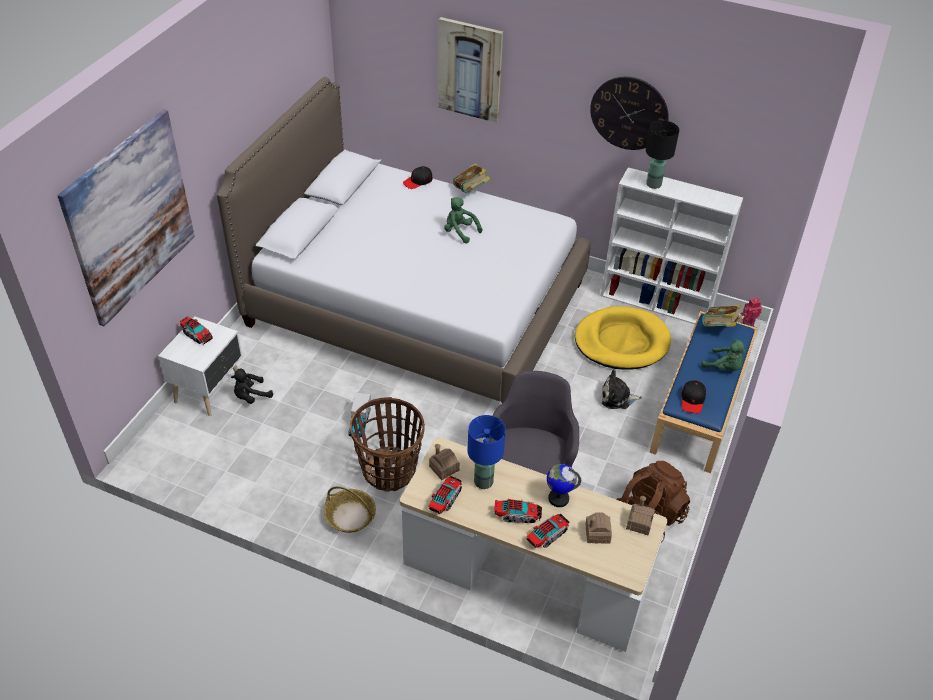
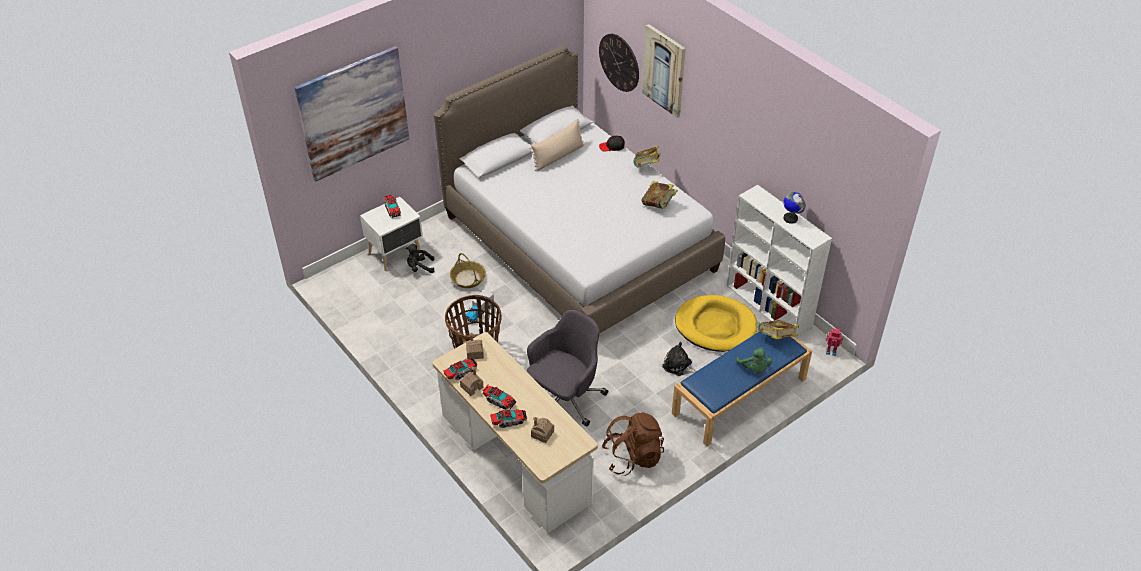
camera: 30 degrees right, 0 degrees up
(350, 516) = (430, 371): basket -> basket (468, 278)
(366, 209) = (558, 156): none -> beige pillow
(460, 232) = (614, 195): green plush toy -> none
(484, 482) = (494, 372): blue table lamp -> none
(515, 226) = (658, 205): none -> book
(558, 498) = (534, 402): globe -> globe (790, 218)
(629, 113) = (761, 140): wall clock -> wall clock (619, 62)
(639, 523) = (576, 439): toy house -> toy house (472, 387)
(653, 184) = (766, 204): black table lamp -> none
(692, 400) = (708, 382): black cap -> none

